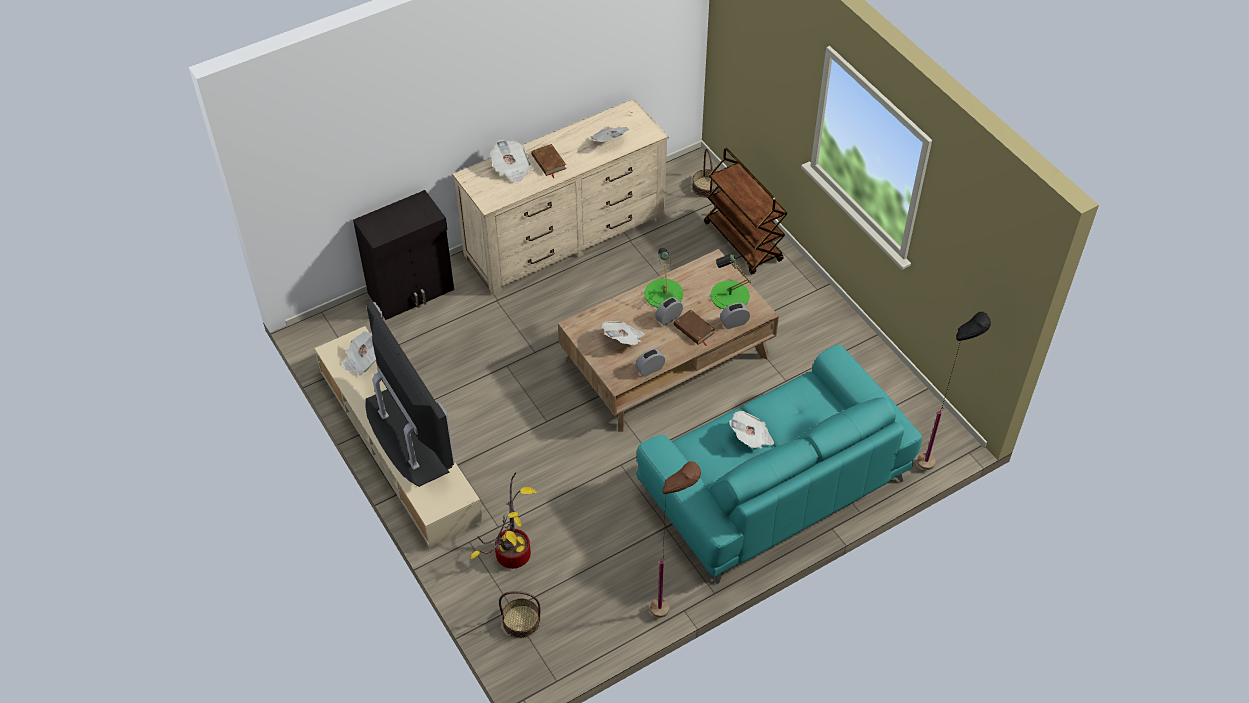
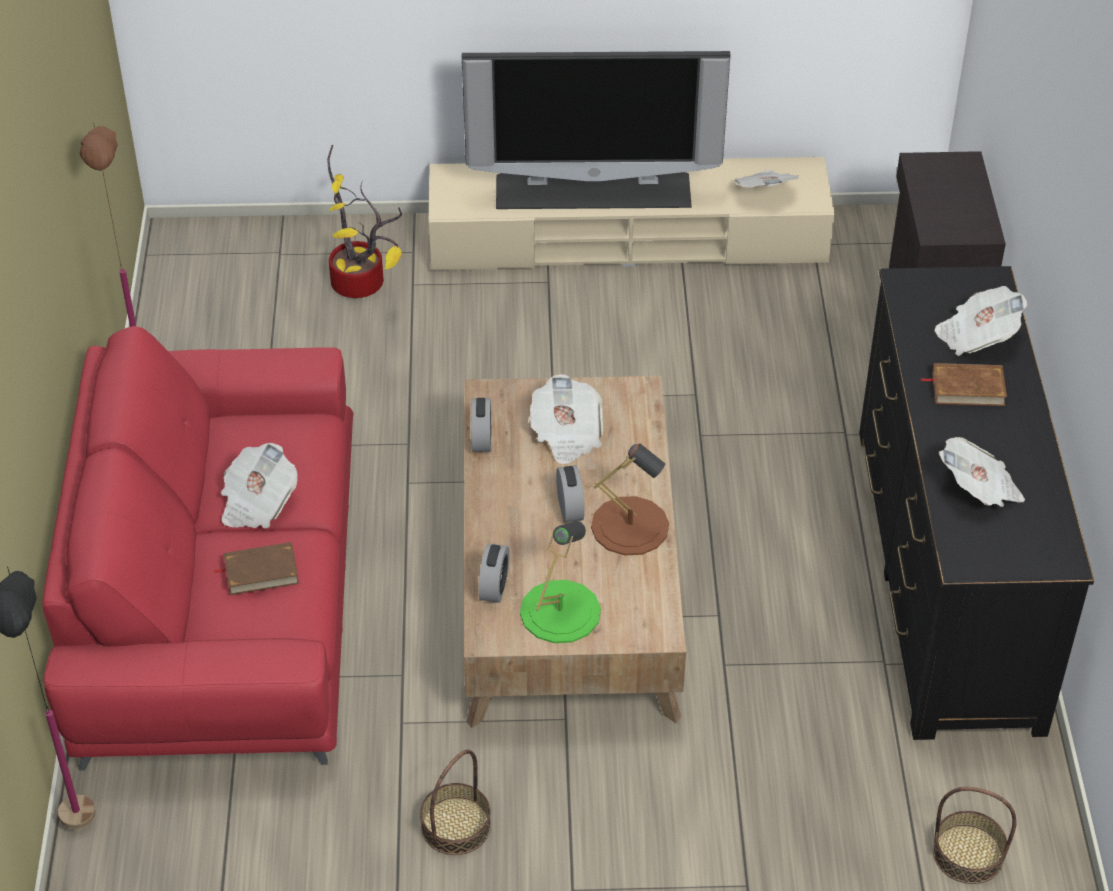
camera: 120 degrees right, 5 degrees down
(521, 621) = (254, 255): basket -> basket (455, 825)
(565, 237) = (947, 575): beige dresser -> black dresser
(663, 293) = (630, 526): green table lamp -> brown table lamp
(693, 329) = (521, 528): brown book -> brown book (261, 571)
(743, 242) = (773, 835): brown cart -> none
(773, 485) = (221, 599): turquoise sofa -> red sofa

